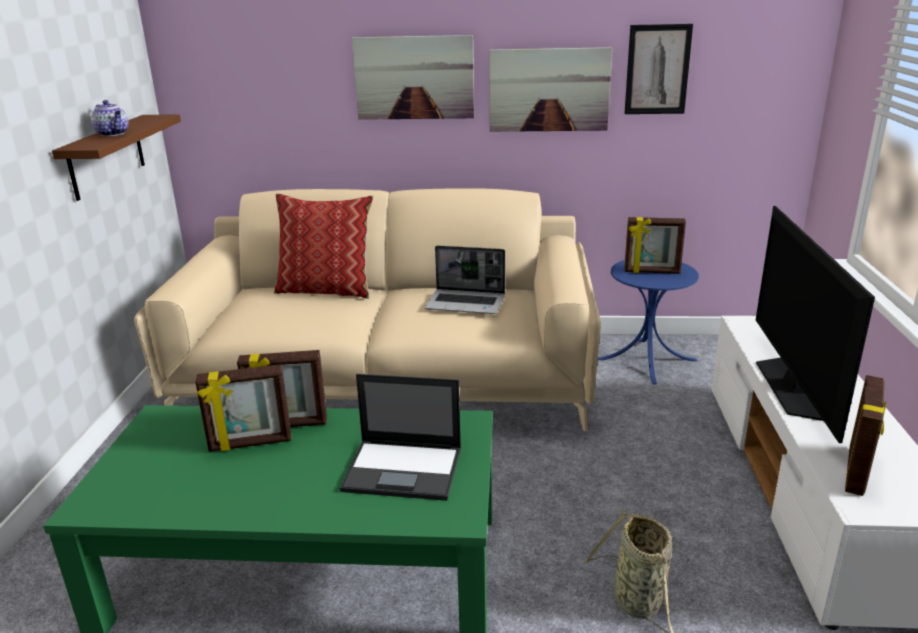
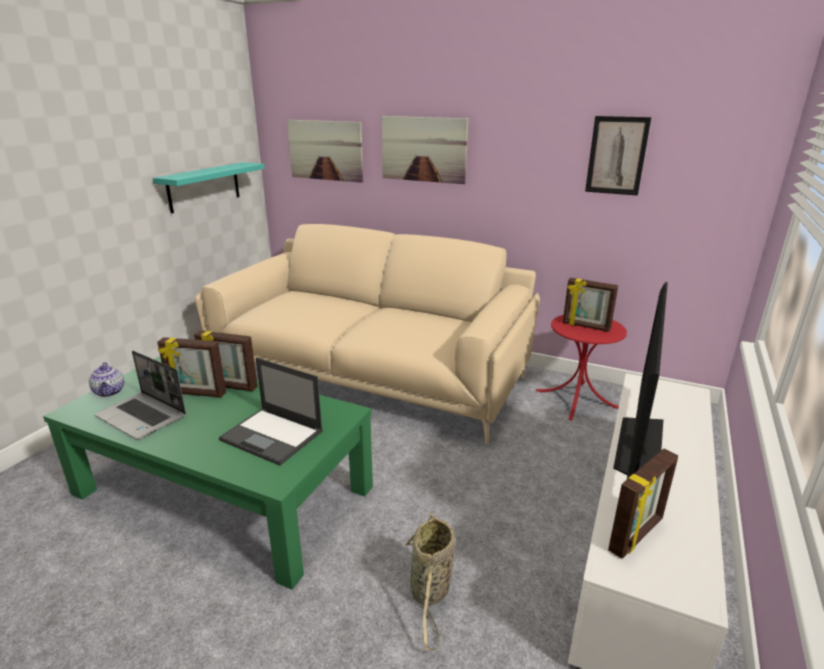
camera: 20 degrees right, 0 degrees up
(107, 156) = (204, 187): brown shelf -> turquoise shelf
(113, 134) = (203, 171): teapot -> teapot (110, 392)
(327, 290) = (335, 299): pillow -> none
(466, 303) = (420, 325): laptop -> laptop (143, 416)
(549, 90) = (524, 166): picture -> picture (325, 150)
(646, 359) = (577, 399): blue side table -> red side table

